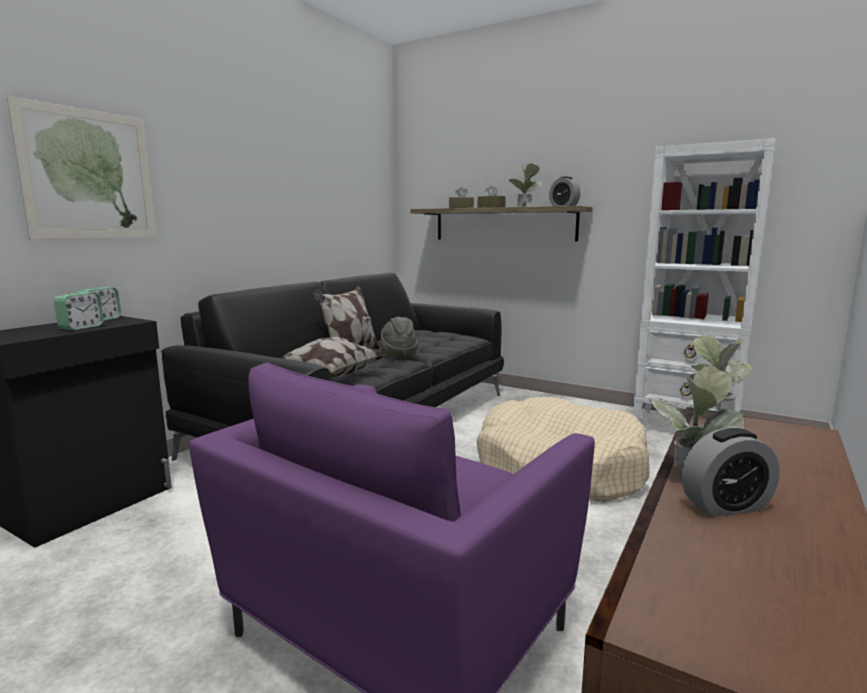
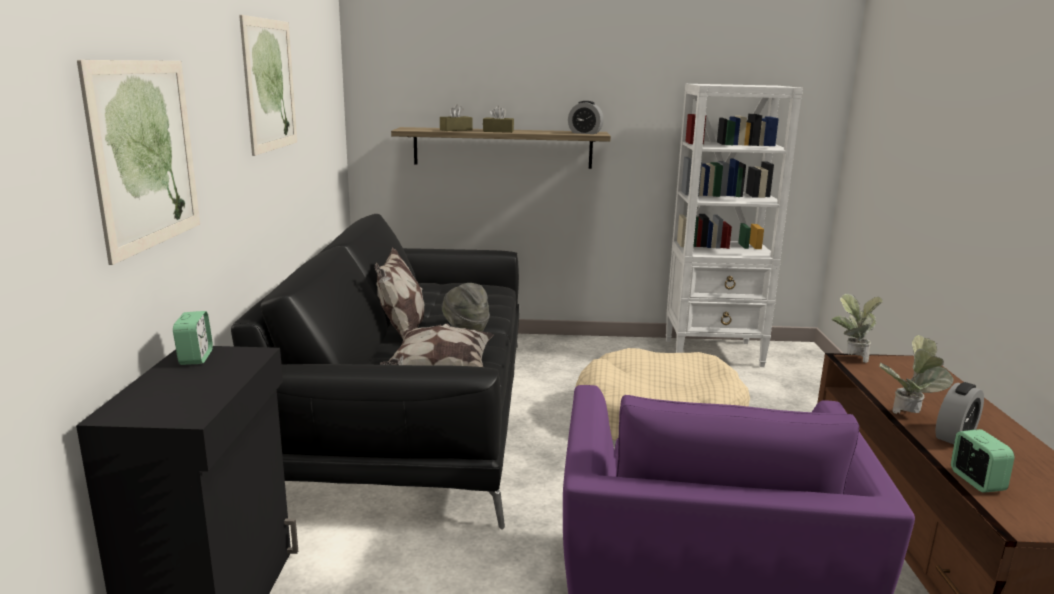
camera: 30 degrees left, 5 degrees up
(81, 327) = (216, 377): alarm clock -> alarm clock (976, 481)
(275, 159) = (270, 85): none -> picture
(525, 206) = (543, 133): potted plant -> none

